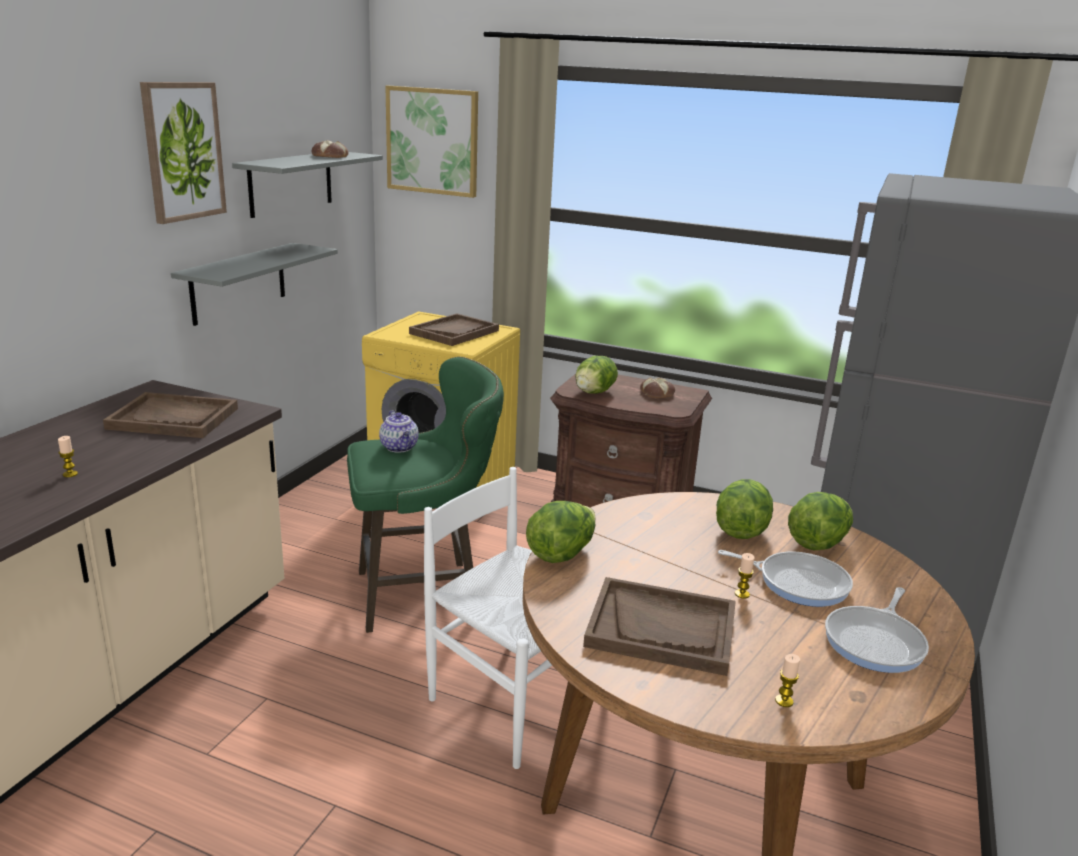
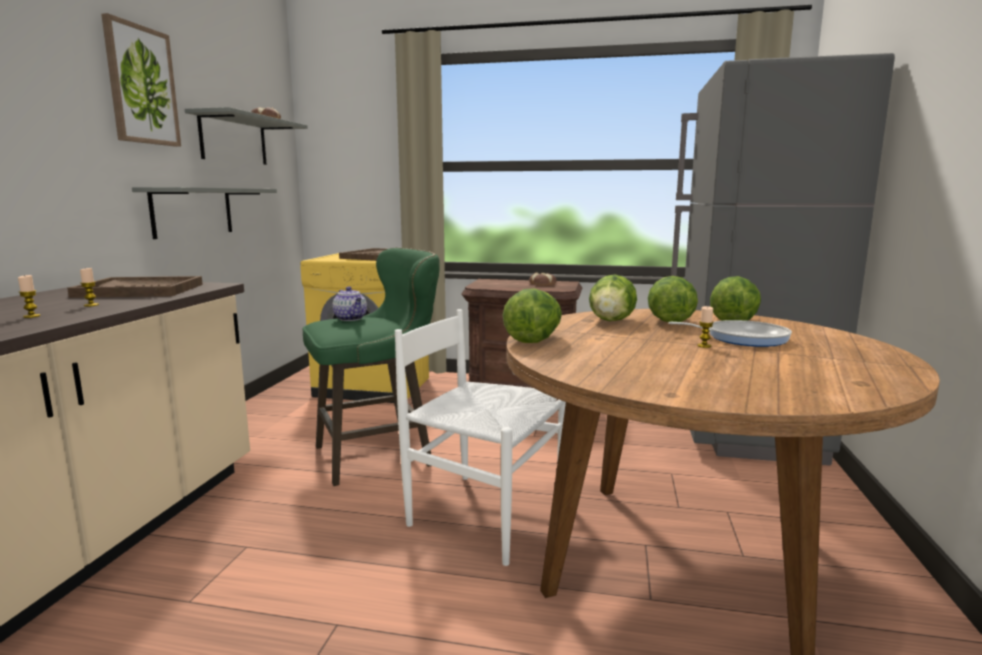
camera: 10 degrees left, 10 degrees down
(432, 141) = (344, 121): picture -> none
(594, 392) = (495, 286): lettuce -> lettuce (611, 321)
(662, 628) = (657, 366): brown tray -> none
(784, 701) = (805, 391): candle -> candle (91, 305)
(876, 642) = (838, 358): frying pan -> none

